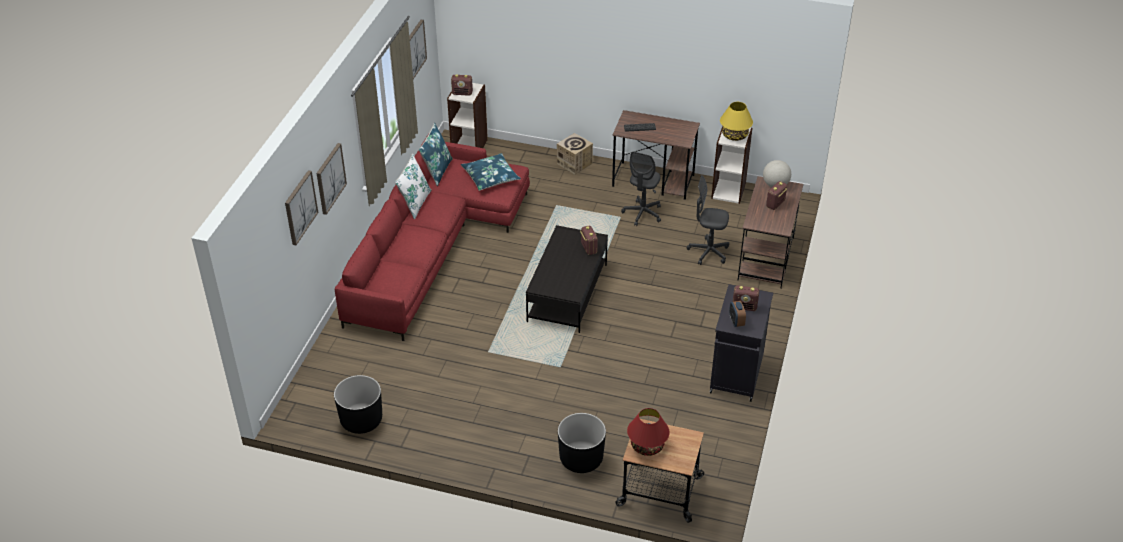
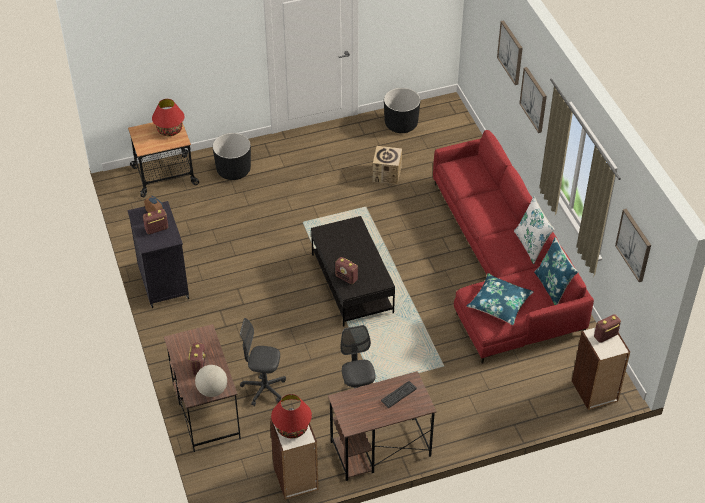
camera: 145 degrees right, 5 degrees up
(574, 163) = (475, 427): cardboard box -> cardboard box (387, 174)
(708, 252) = (264, 388): grey office chair -> grey office chair turned 150 degrees counterclockwise
(734, 136) = (292, 428): yellow table lamp -> red table lamp

